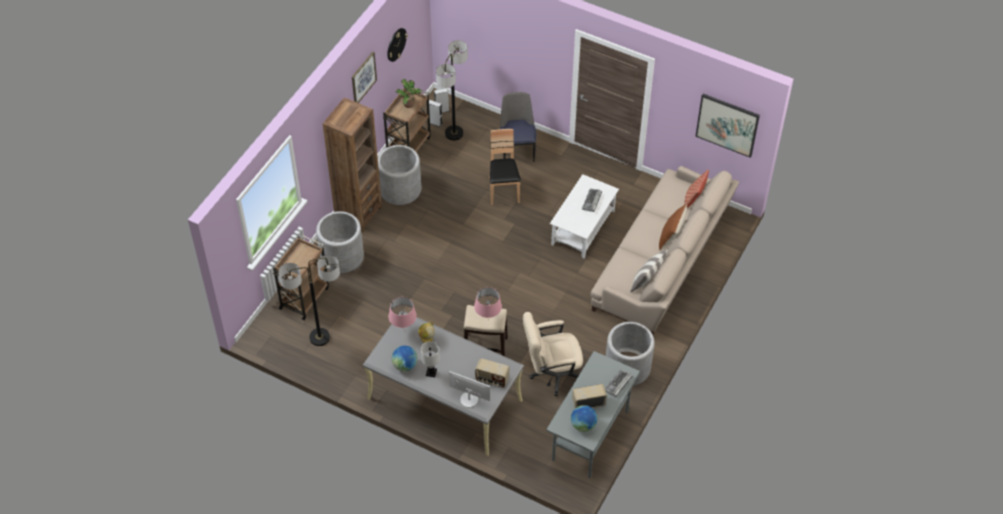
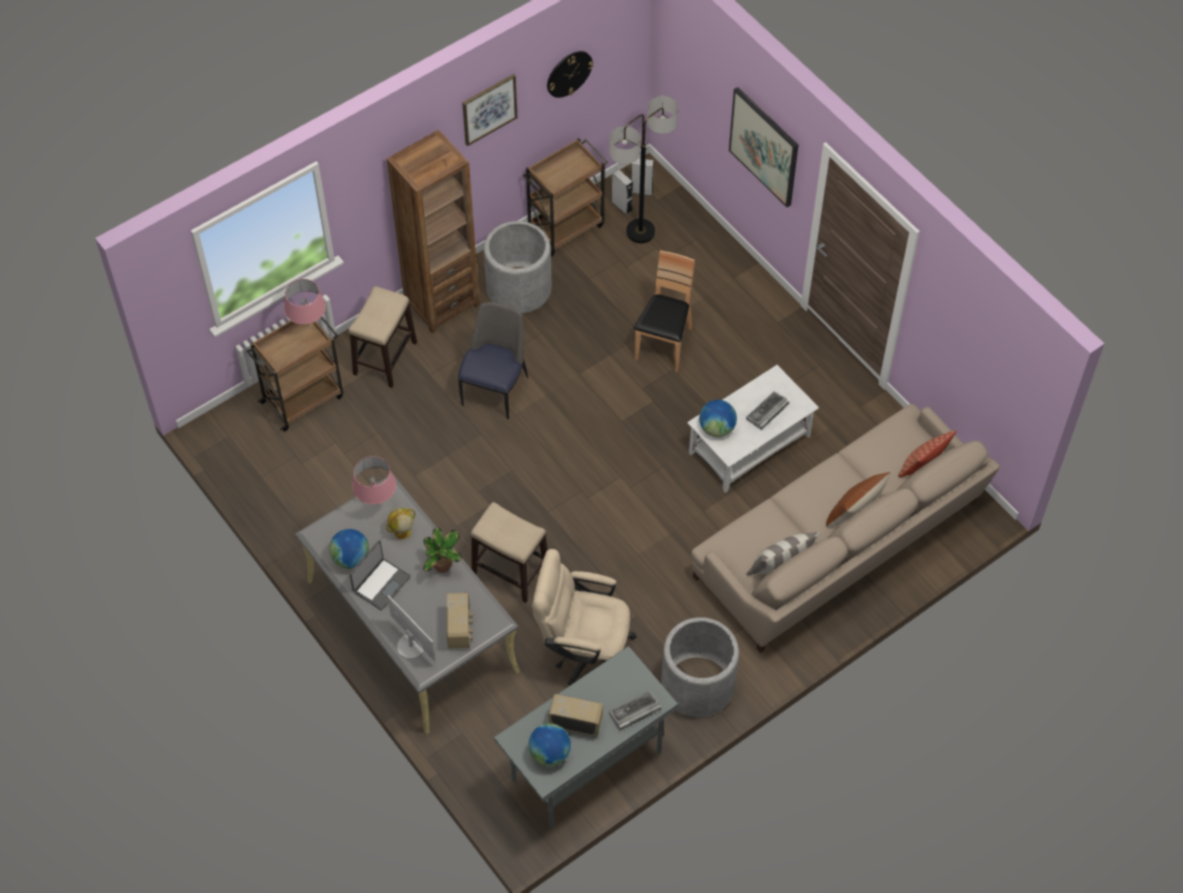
camera: 25 degrees right, 5 degrees up
(319, 337) = (291, 465): floor lamp -> none
(342, 256) = (385, 357): grey planter -> stool
(409, 105) = (570, 169): potted plant -> potted plant (443, 566)
(431, 372) = (381, 584): white table lamp -> laptop
(488, 321) = (508, 537): pink table lamp -> pink table lamp (309, 329)
(492, 379) = (460, 629): radio -> radio turned 135 degrees counterclockwise
(517, 149) = (718, 289): chair -> chair (495, 389)
(568, 220) = (717, 428): none -> globe
(727, 124) = (1001, 373): picture -> picture (764, 146)

